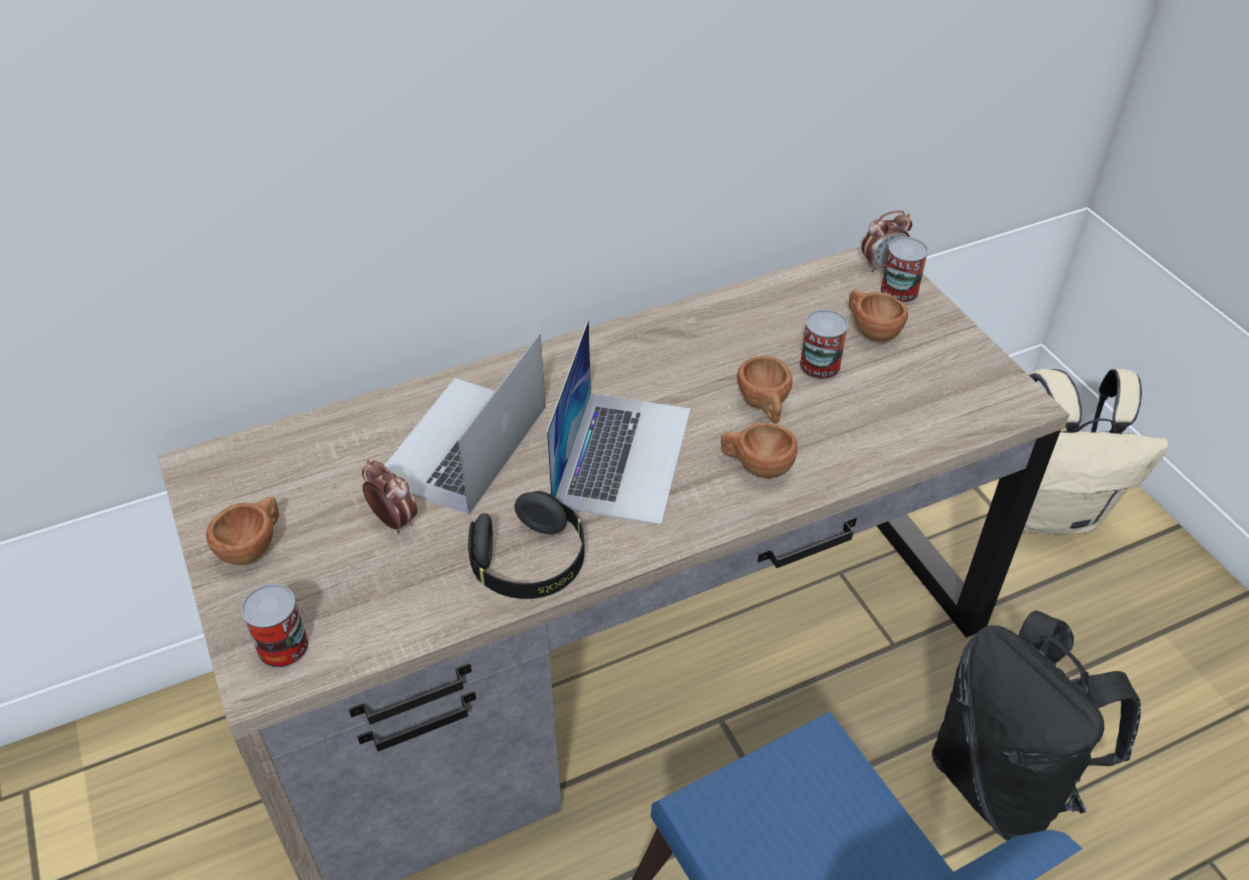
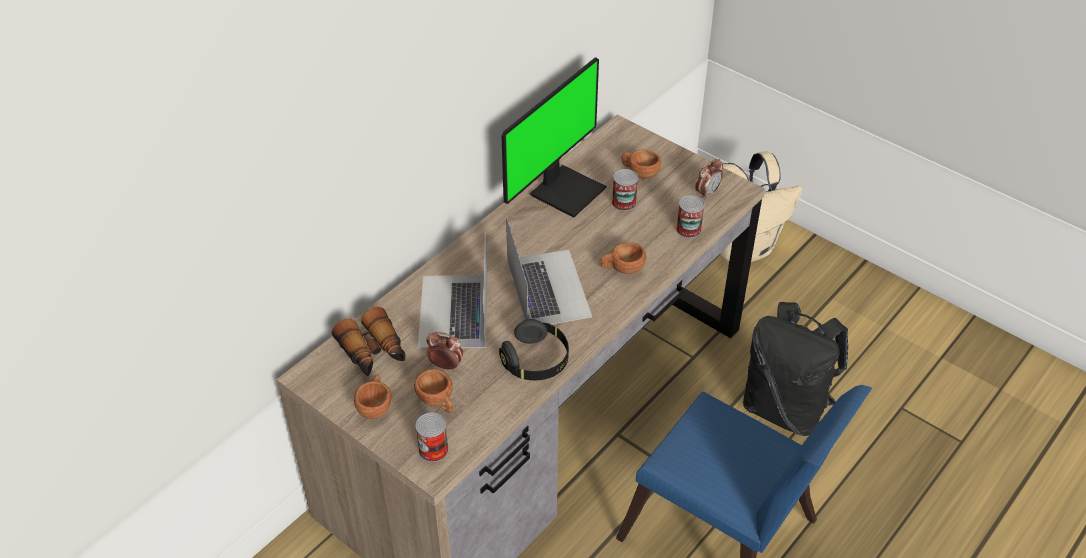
camera: 25 degrees left, 0 degrees up
(309, 464) = (373, 352): none -> binoculars
(740, 321) = (565, 190): none -> monitor
(765, 406) = (607, 235): brown cup -> brown cup (438, 401)
(882, 265) = (624, 132): alarm clock -> alarm clock (707, 193)
(899, 291) = (642, 145): can -> can (688, 229)

